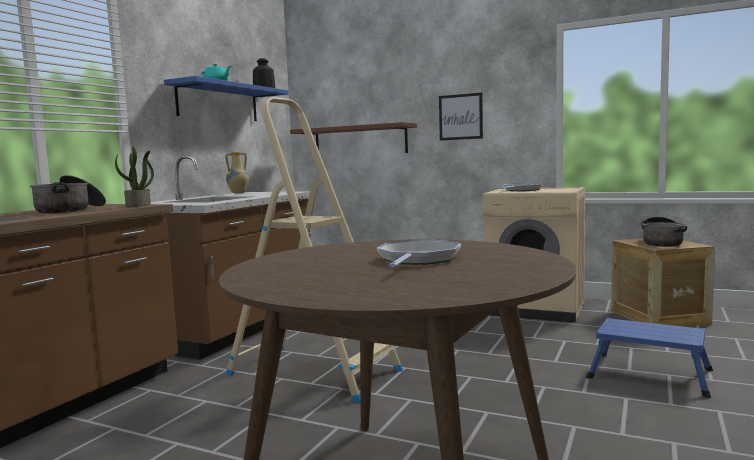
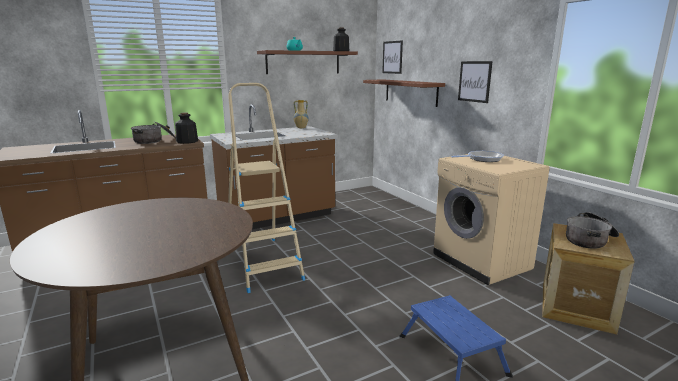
camera: 35 degrees right, 10 degrees up
(138, 205) = (187, 141): potted plant -> bottle
(218, 103) = (303, 62): blue shelf -> brown shelf
(322, 100) = (392, 57): none -> picture
(417, 259) = (162, 230): frying pan -> none

